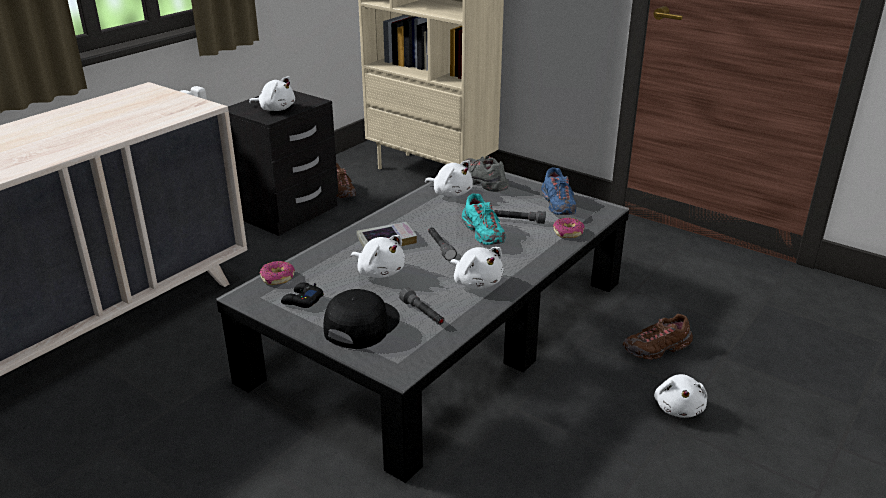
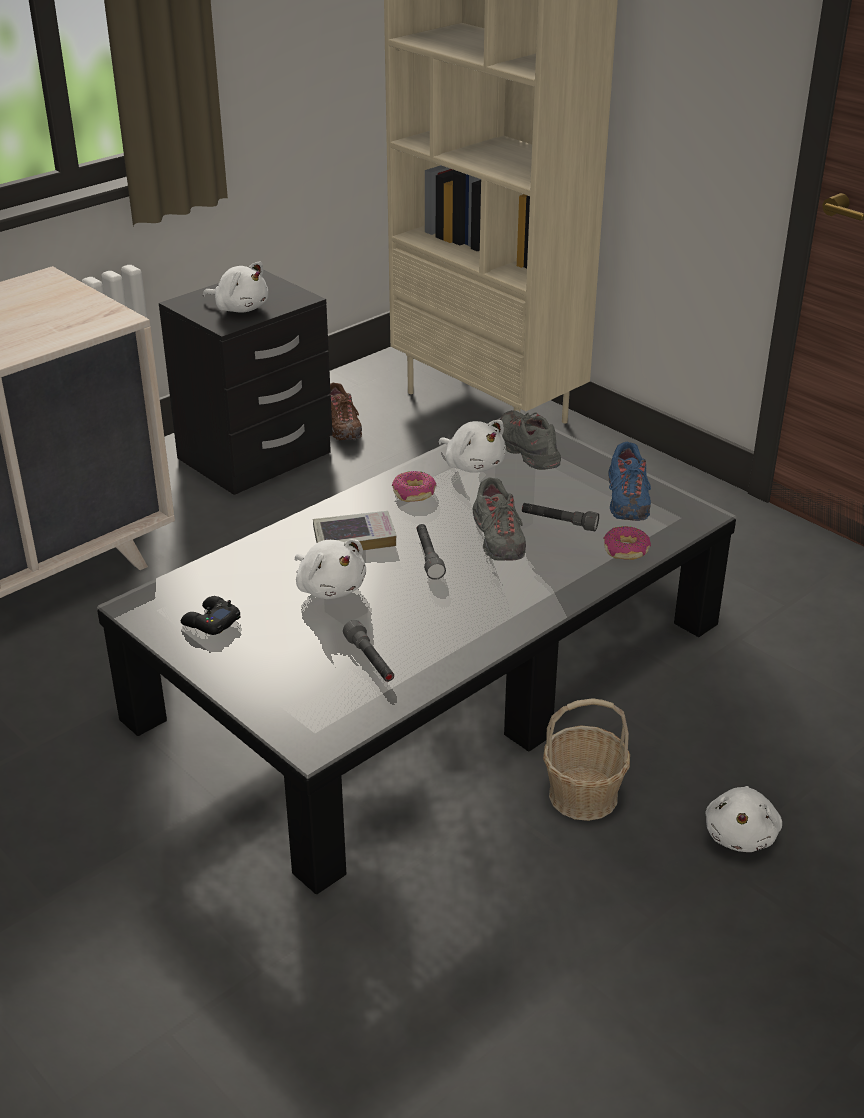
camera: 10 degrees right, 5 degrees up
(278, 278) = (187, 583): donut -> donut (414, 493)
(360, 325) = (279, 669): black cap -> none
(476, 282) = (462, 619): white plush toy -> none
(483, 234) = (498, 540): turquoise shoe -> grey shoe
(568, 396) = (584, 796): none -> basket
(657, 349) = (741, 738): brown shoe -> none

